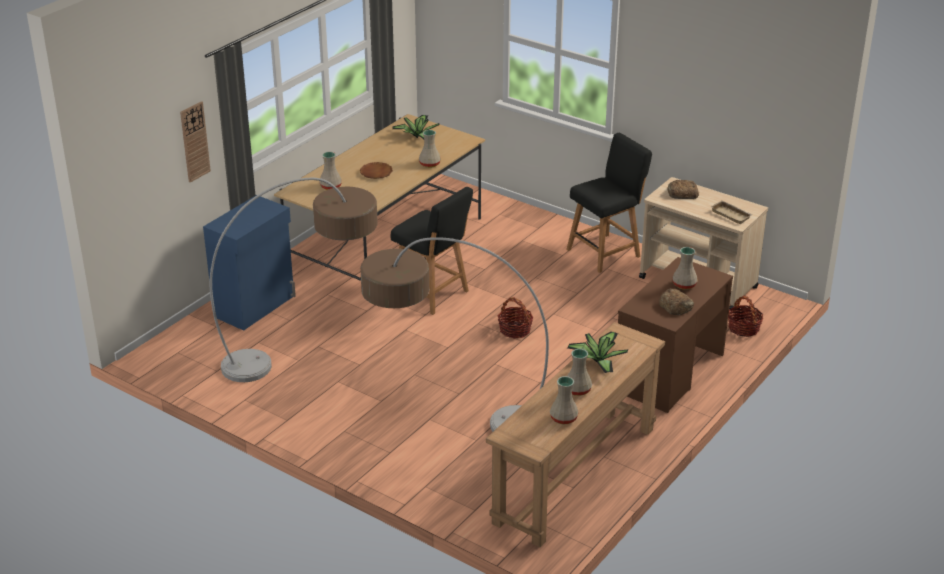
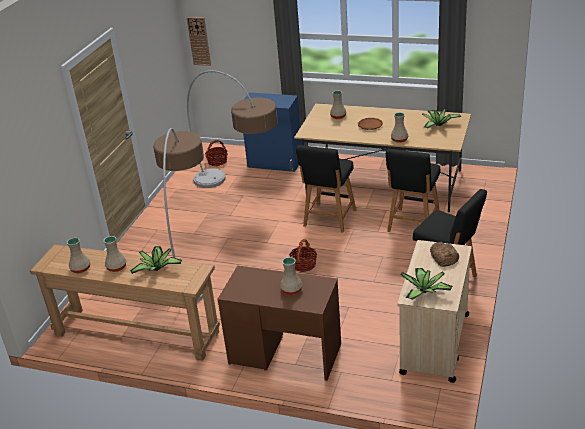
camera: 75 degrees right, 0 degrees up
(194, 141) = (264, 39): wall clock -> wall clock (199, 41)
(488, 245) = (413, 225): none -> black stool
(676, 305) = (256, 292): bread -> none
(732, 214) = (425, 292): beige tray -> potted plant
(743, 328) = (376, 386): basket -> basket (217, 161)

